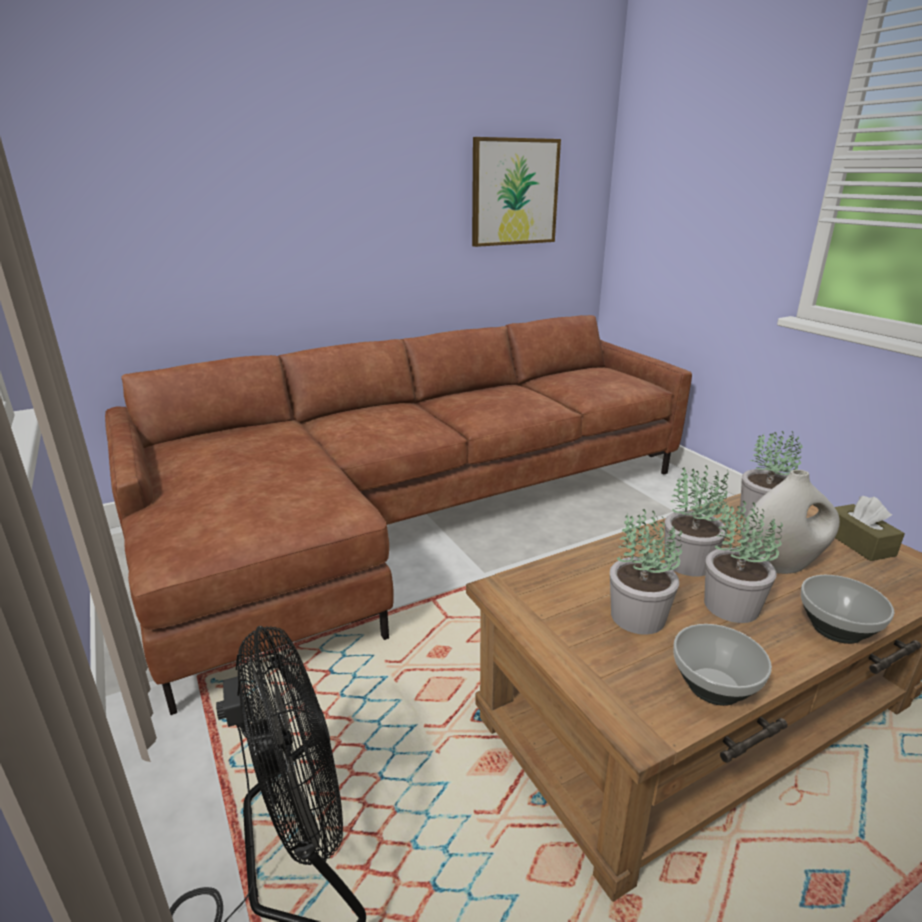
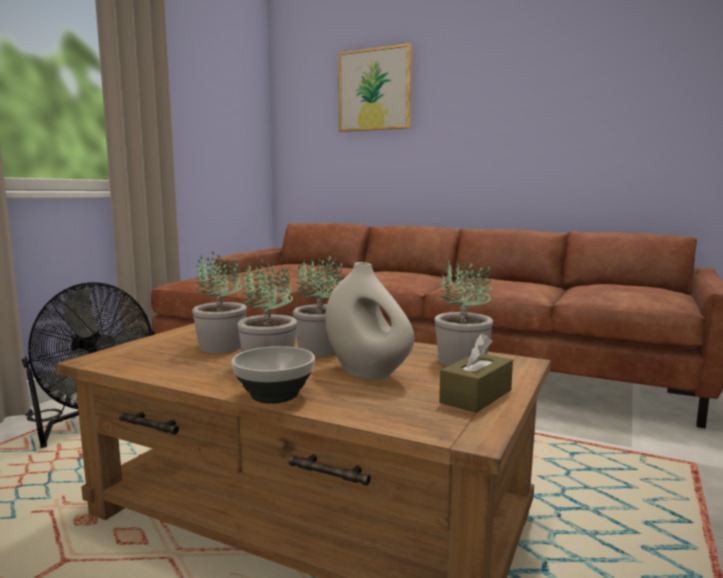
camera: 55 degrees right, 15 degrees down
(514, 192) = (604, 112): picture -> picture (375, 90)
(714, 686) = (153, 369): bowl -> none

